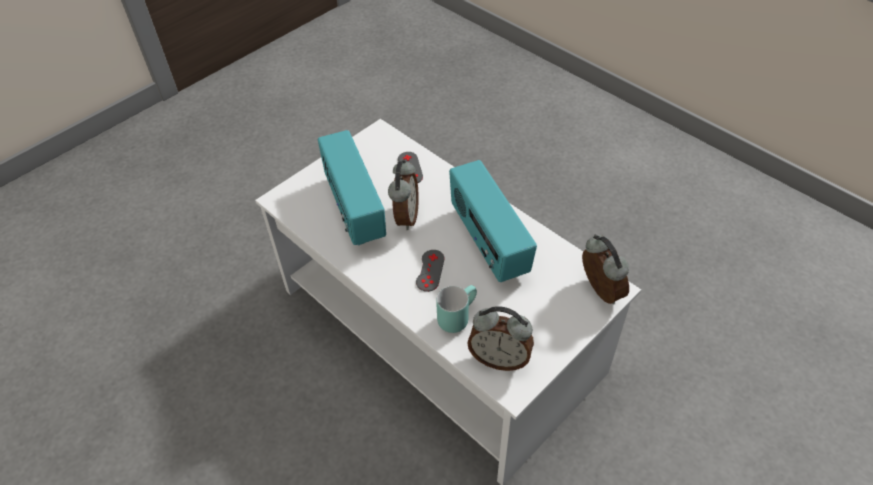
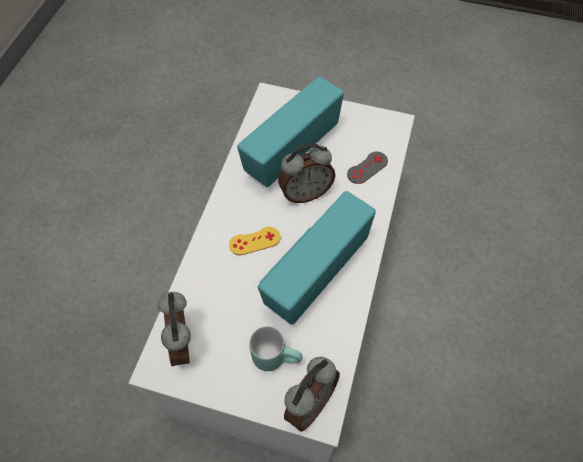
camera: 60 degrees right, 10 degrees up
(430, 270) = (254, 241): grey game controller -> yellow game controller
(456, 315) = (215, 285): turquoise mug -> turquoise mug (276, 356)

